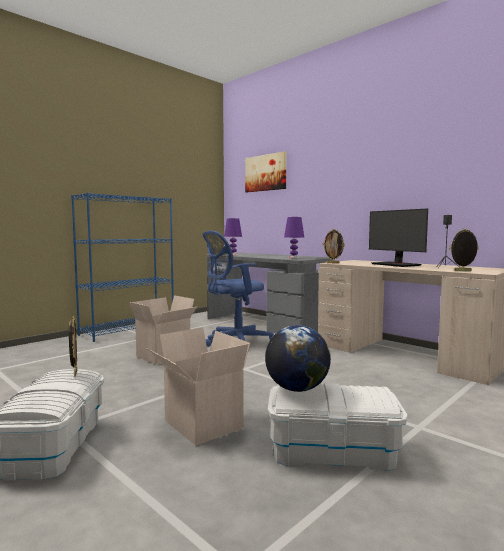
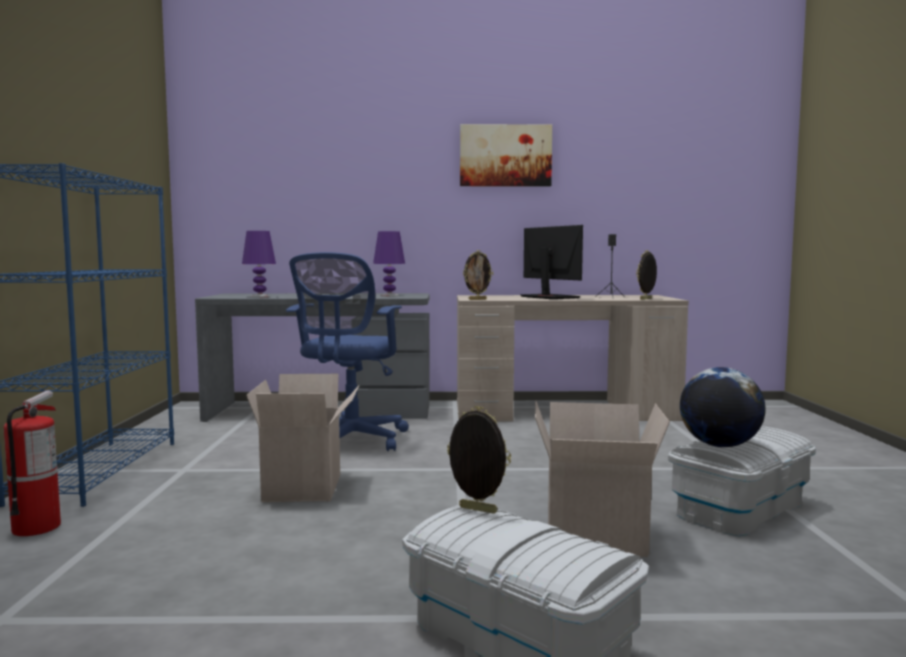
camera: 45 degrees left, 0 degrees up
(67, 345) = (37, 527): none -> fire extinguisher
(266, 173) = (280, 153): picture -> picture (505, 156)
(396, 264) = (548, 297): monitor -> monitor turned 135 degrees counterclockwise

